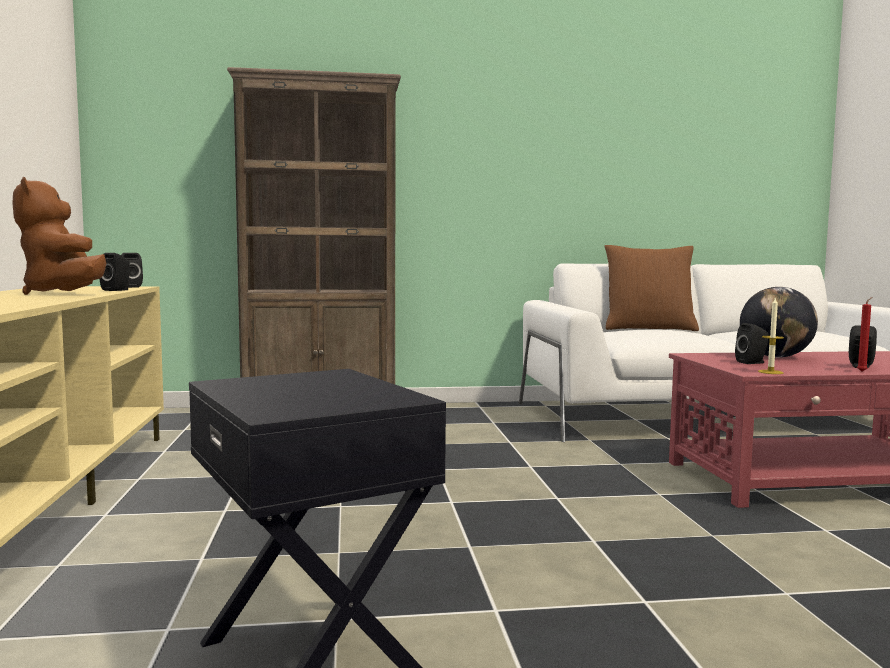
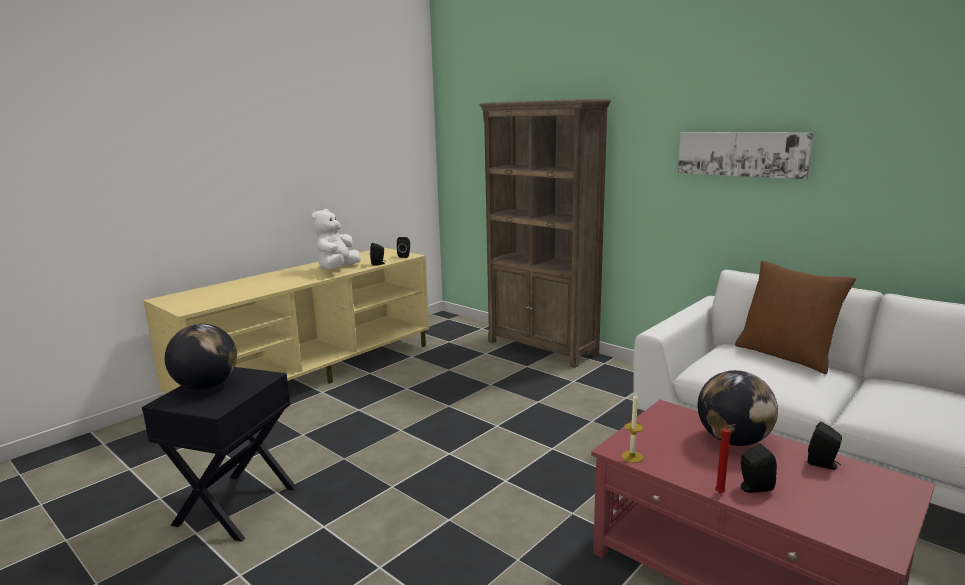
camera: 50 degrees right, 10 degrees up
(63, 294) = (337, 269): brown plush toy -> white plush toy
(277, 392) = (206, 386): none -> globe
(544, 153) = (741, 154): none -> picture
(752, 362) = (673, 439): black speaker -> black speaker (823, 464)

